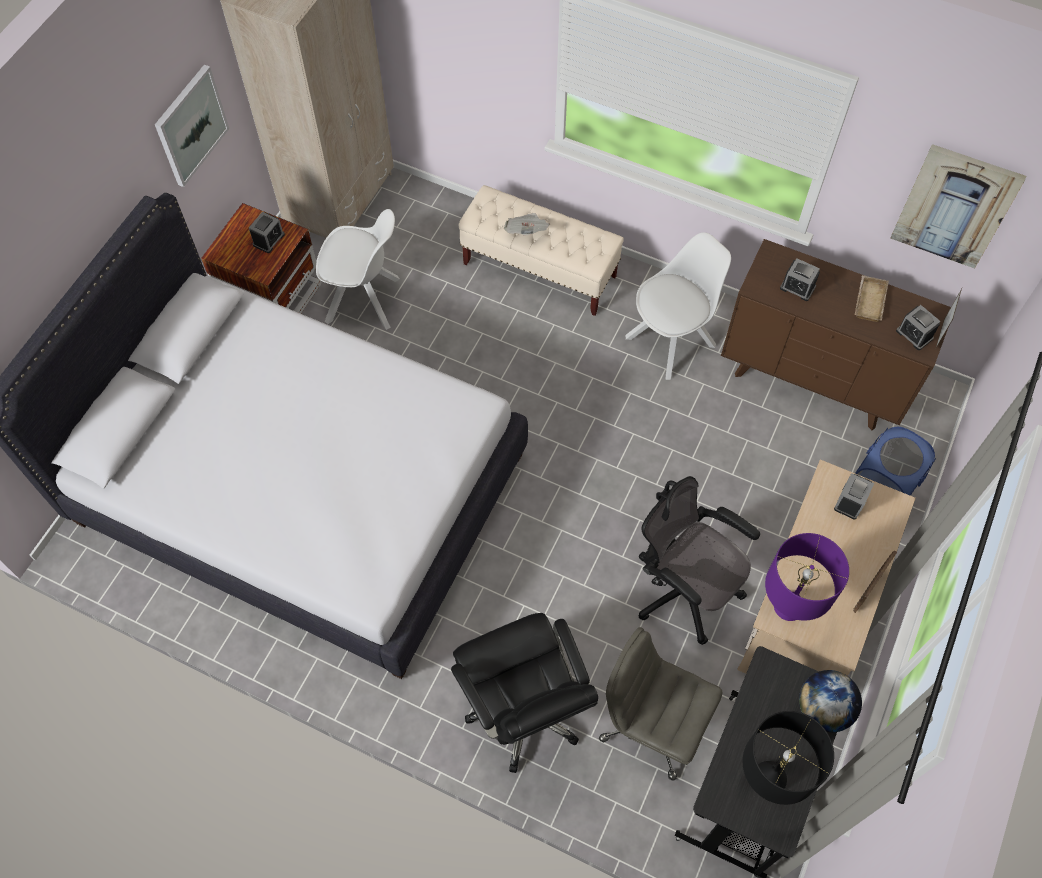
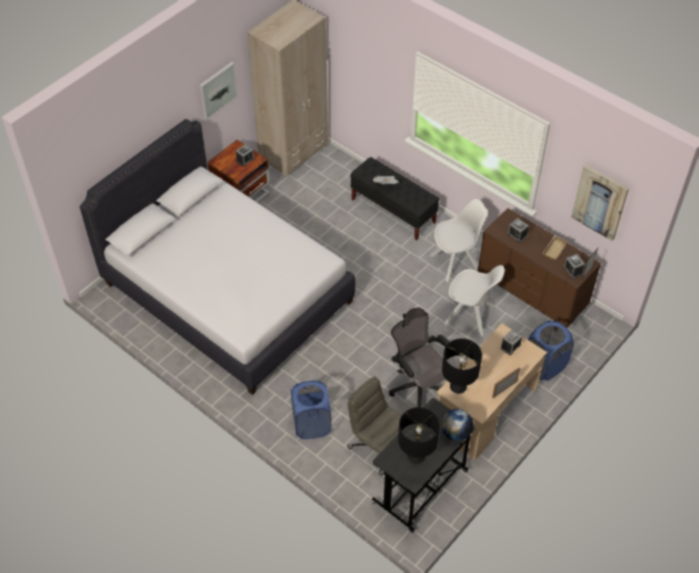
camera: 15 degrees right, 10 degrees down
(364, 300) = (291, 207): white chair -> white chair (470, 316)
(523, 711) = (311, 425): black office chair -> blue laundry basket
(540, 270) = (393, 211): beige bench -> black bench
(788, 607) = (458, 387): purple table lamp -> black table lamp

